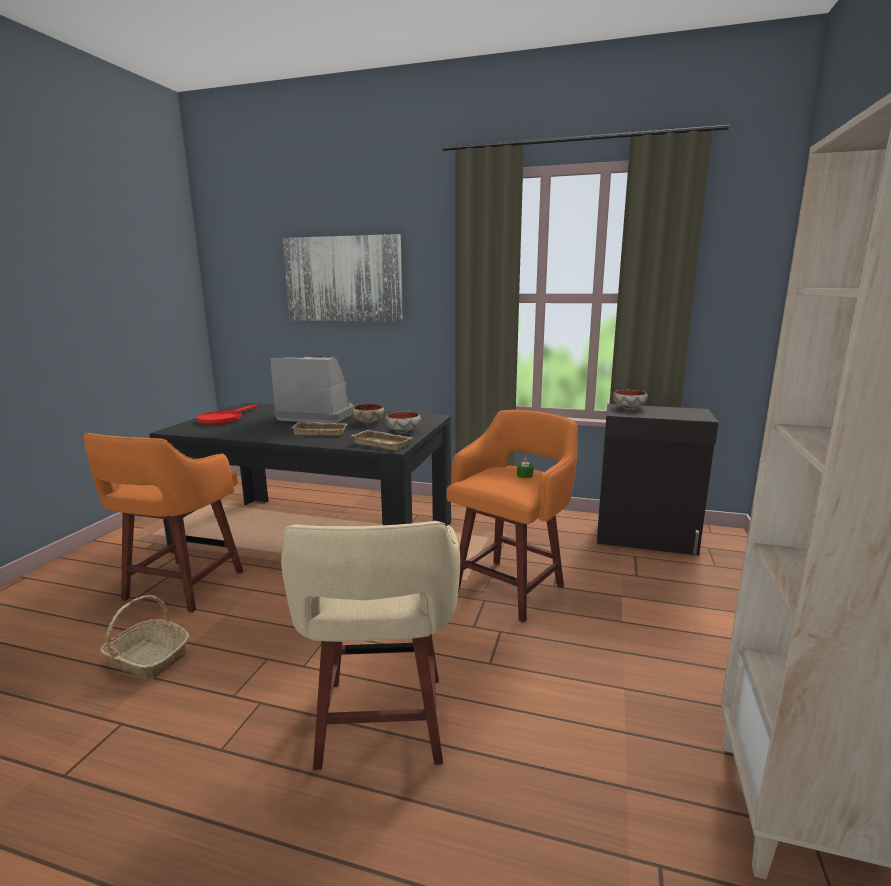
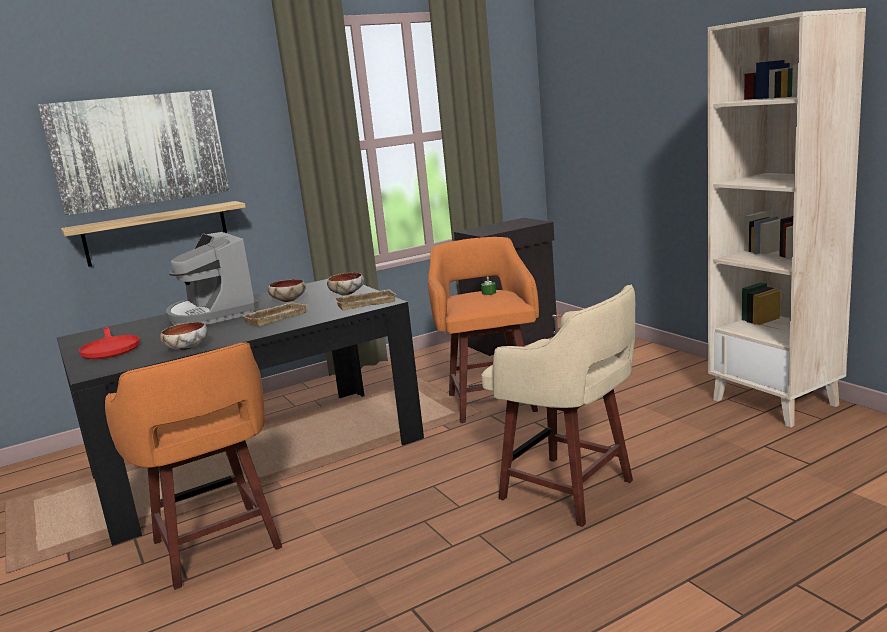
camera: 45 degrees left, 0 degrees up
(147, 659) = (326, 584): basket -> none
(317, 415) = (212, 314): coffee machine -> coffee machine turned 90 degrees counterclockwise
(347, 345) = (157, 233): none -> shelf
(629, 407) = (477, 229): bowl -> bowl (187, 348)

